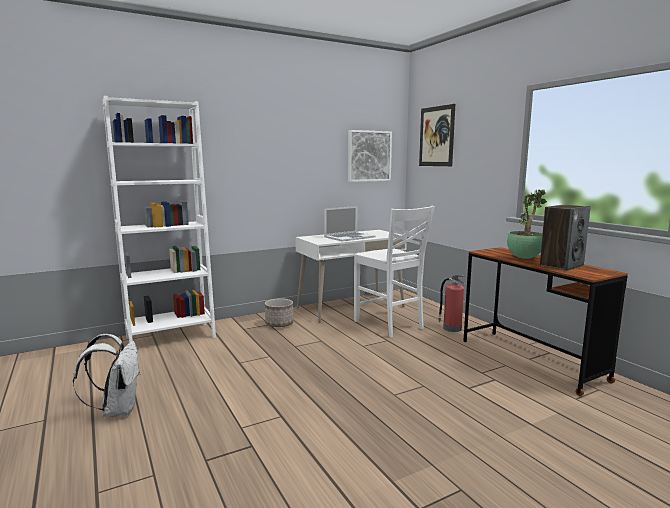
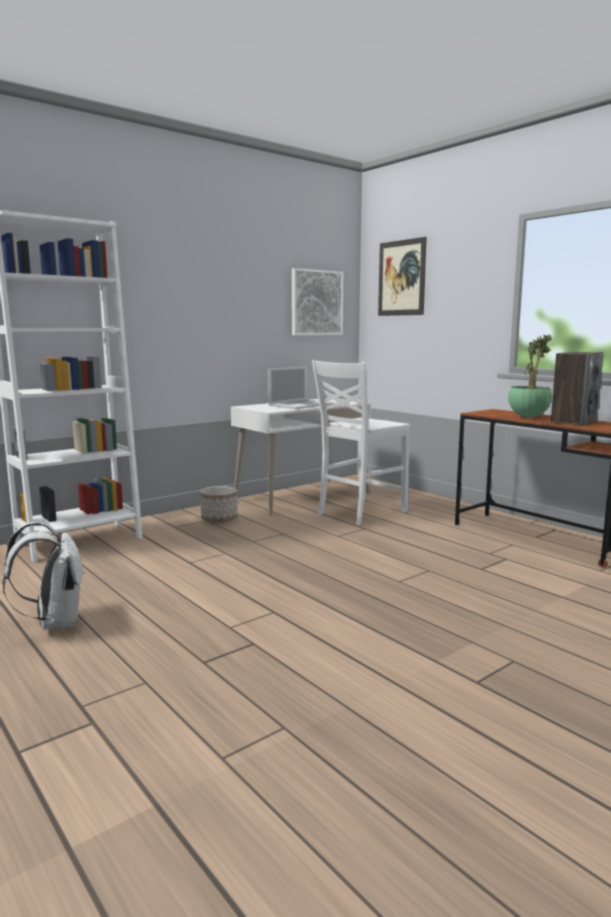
camera: 10 degrees left, 0 degrees up
(389, 325) = (360, 513): white chair -> white chair turned 90 degrees clockwise
(451, 328) = (435, 512): fire extinguisher -> none

